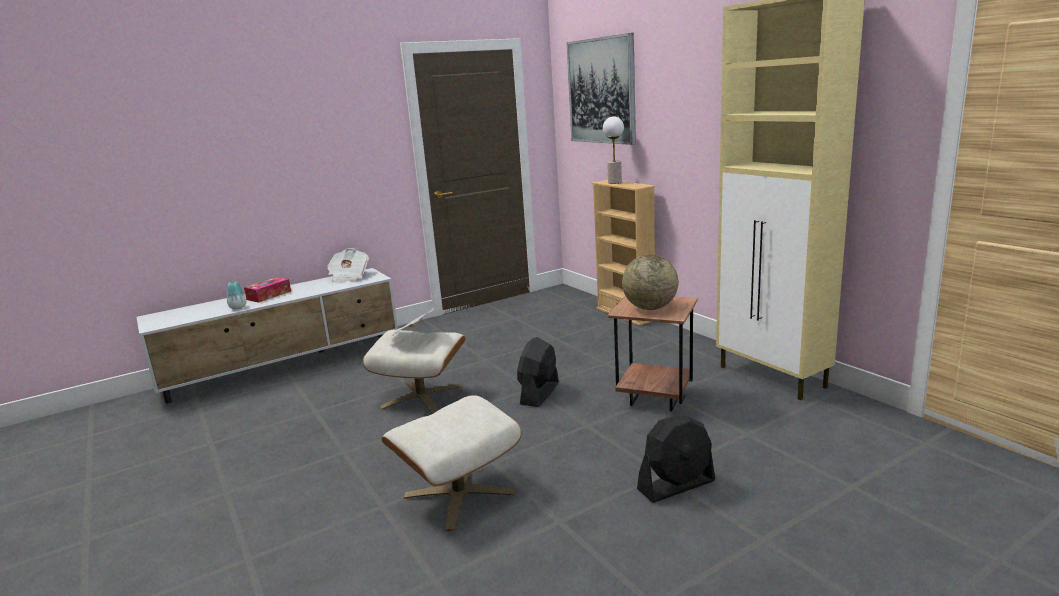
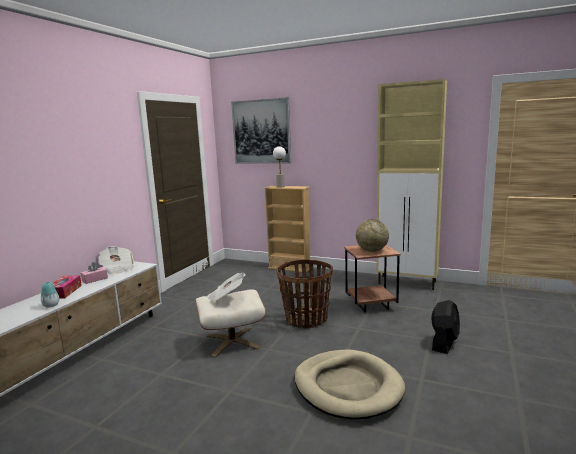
camera: 35 degrees left, 5 degrees down
(311, 286) = (95, 279): none -> pink tissue box
(459, 494) = (347, 387): beige ottoman -> beige dog bed
(539, 393) = (306, 319): black fan -> basket

